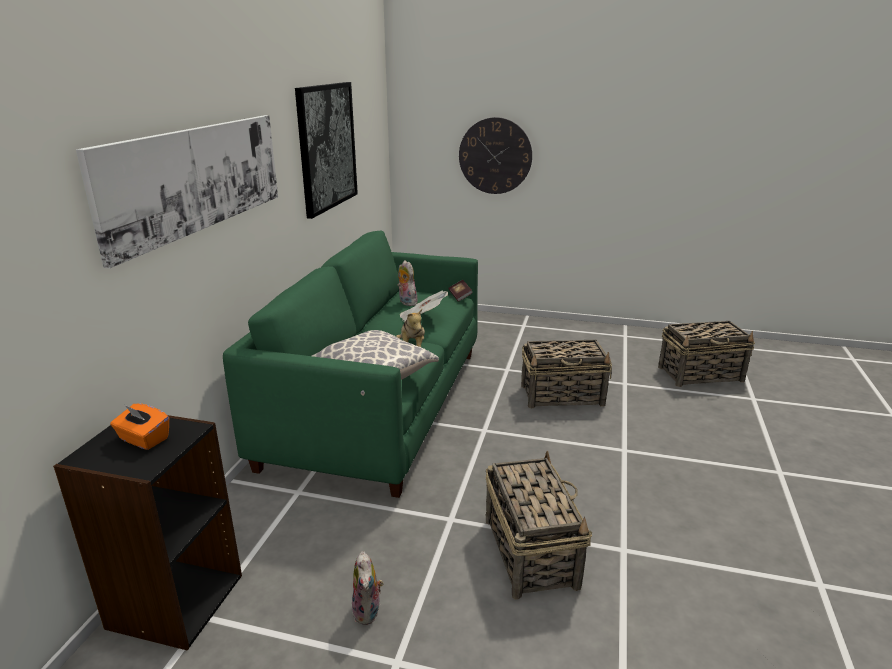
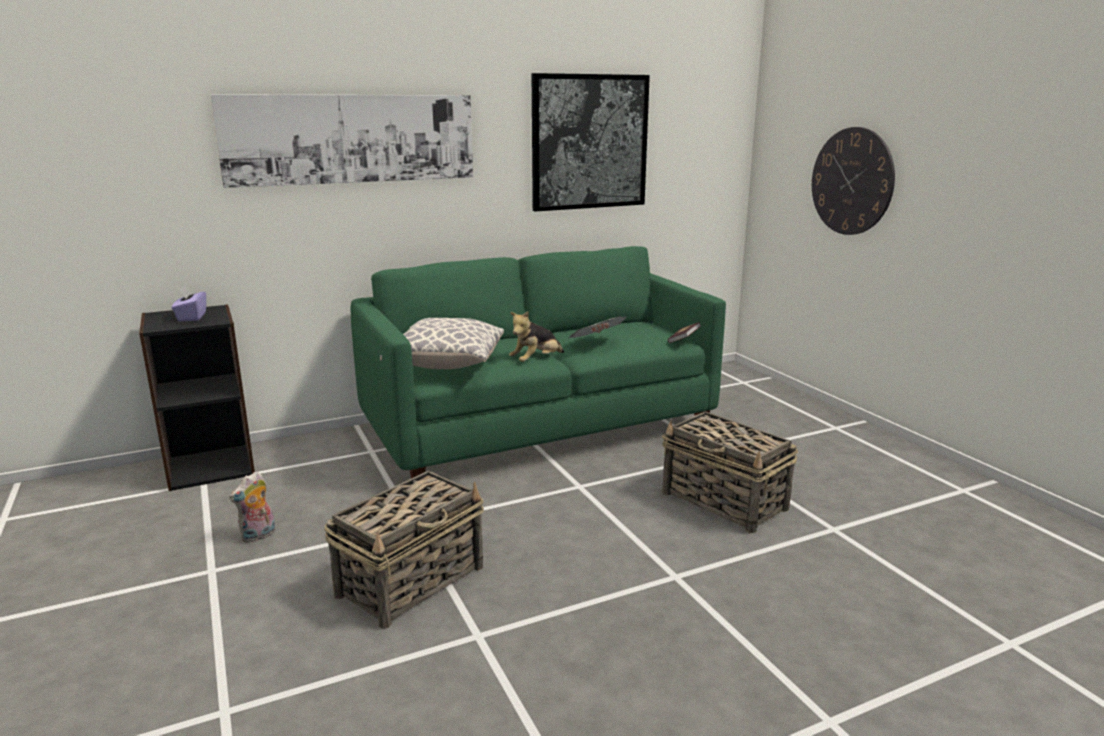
camera: 50 degrees right, 5 degrees down
(143, 439) = (191, 317): orange tissue box -> purple tissue box
(406, 302) = (618, 328): plush toy -> none
(701, 374) = (986, 577): basket -> none

